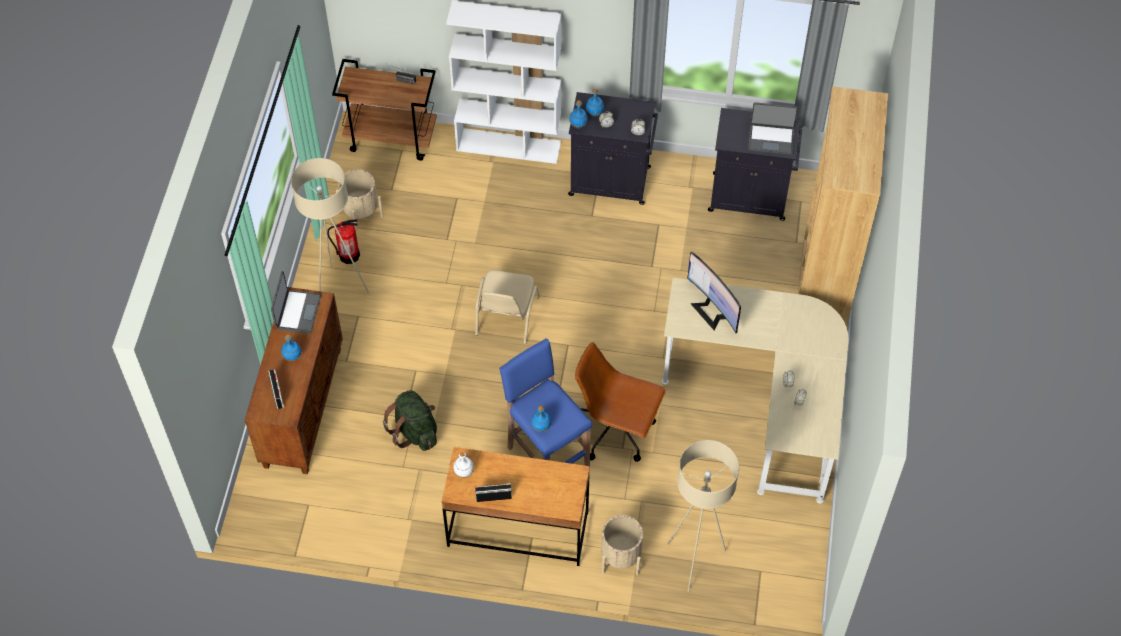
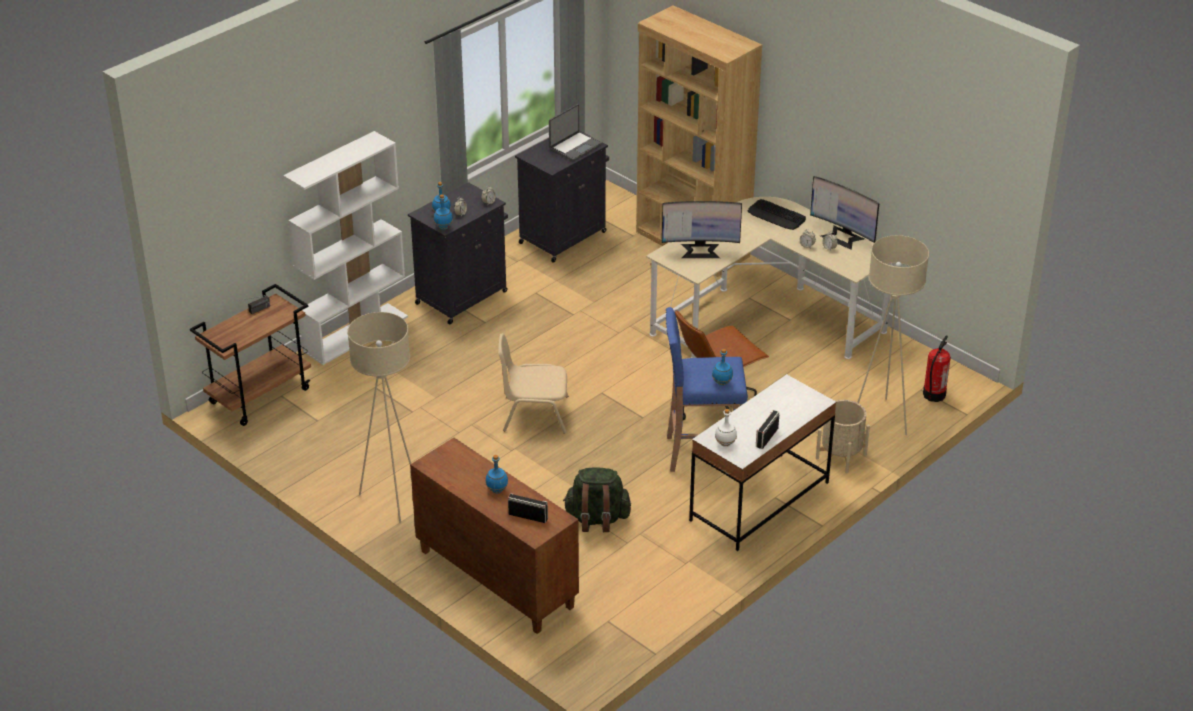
camera: 55 degrees left, 20 degrees down
(297, 312) = (450, 467): laptop -> none
(349, 255) = (359, 477): fire extinguisher -> fire extinguisher (933, 395)
(361, 213) = (320, 450): beige planter -> none
(506, 317) = (534, 414): beige chair -> beige chair turned 135 degrees clockwise
(517, 529) = (759, 502): brown desk -> white desk
(814, 336) = (776, 215): none -> keyboard
(825, 402) = (842, 237): none -> monitor

